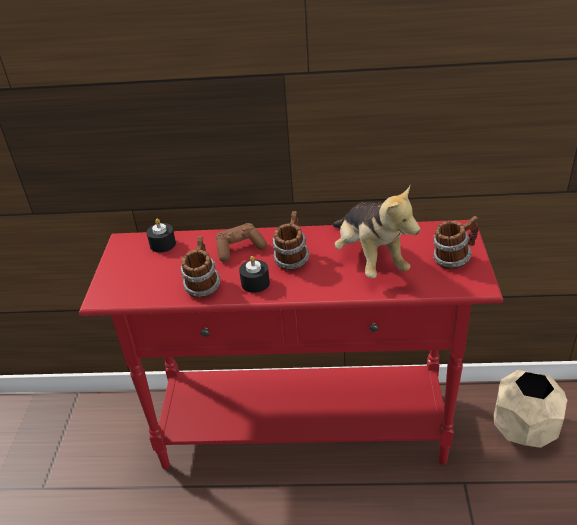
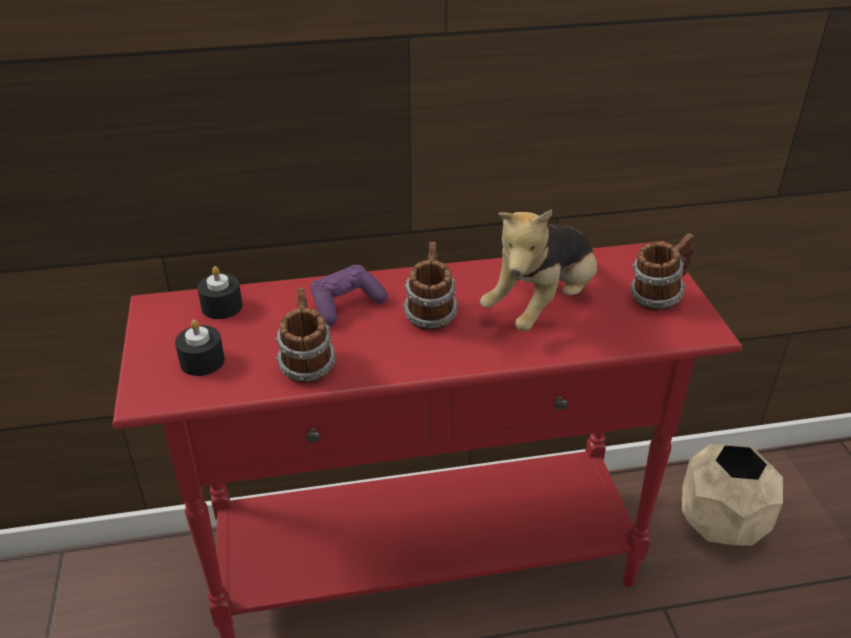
camera: 15 degrees left, 0 degrees up
(239, 249) = (345, 305): brown game controller -> purple game controller
(255, 283) = (387, 353): black candle -> black candle (202, 361)
(369, 259) = (542, 306): plush toy -> plush toy turned 75 degrees clockwise

